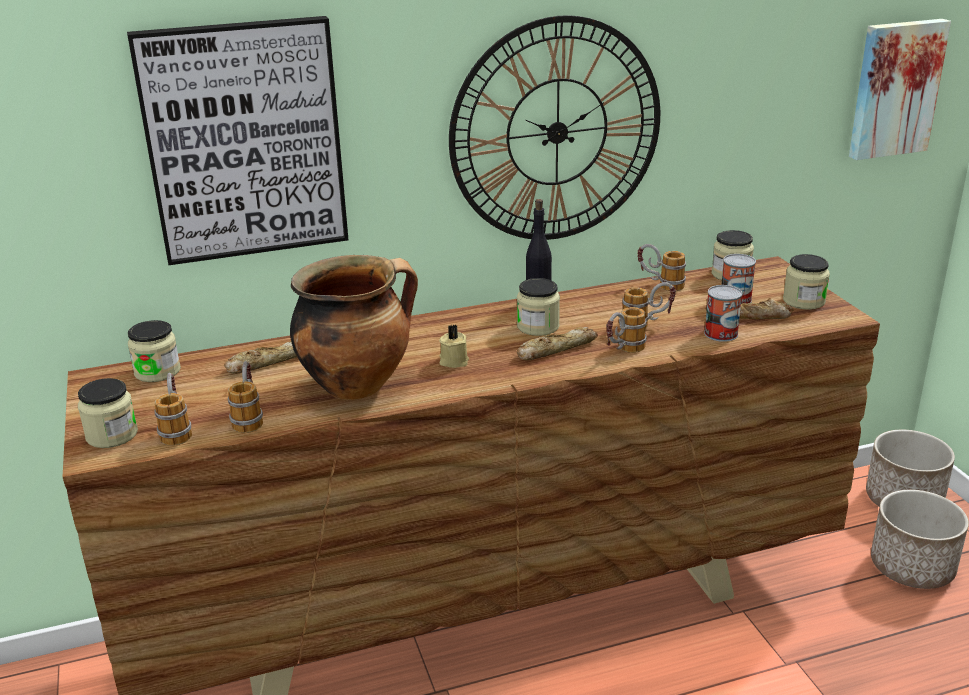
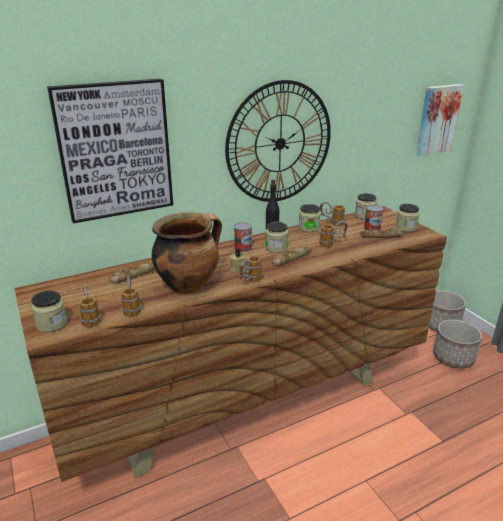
camera: 10 degrees left, 0 degrees up
(157, 371) = (69, 285): jar -> jar (308, 228)
(623, 351) = (325, 258): mug -> mug (249, 281)
(721, 334) = (371, 246): can -> can (243, 248)

